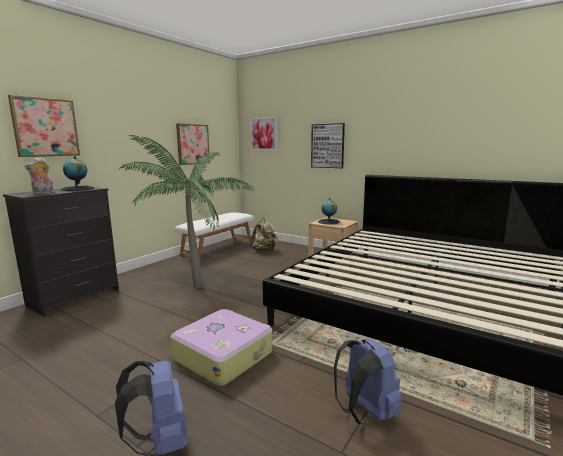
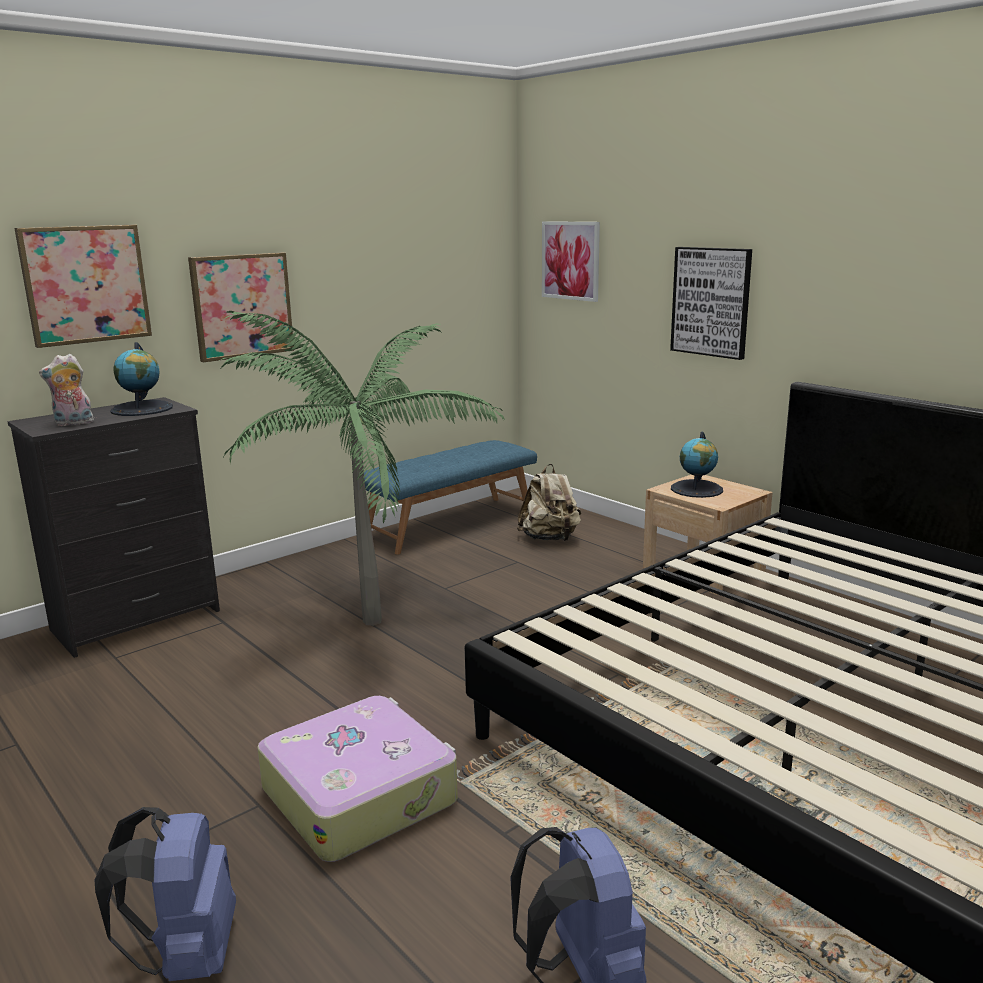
camera: 15 degrees right, 5 degrees up
(193, 144) = (401, 290): picture -> picture (242, 306)
(217, 248) = (450, 524): white bench -> blue bench

